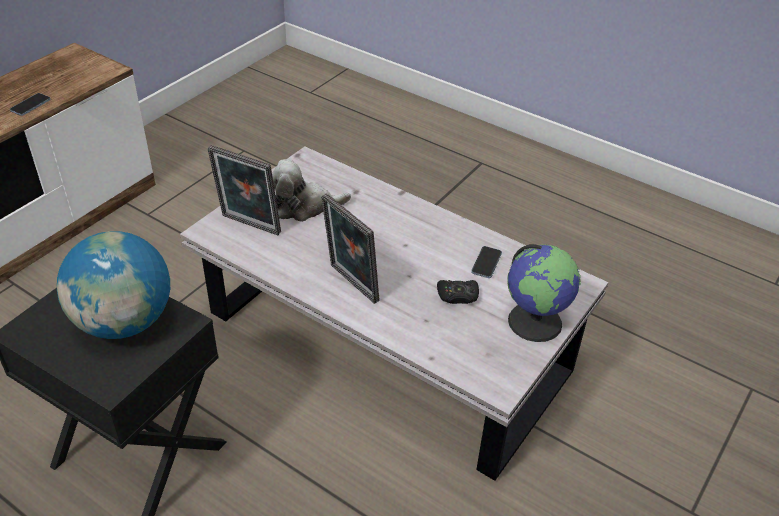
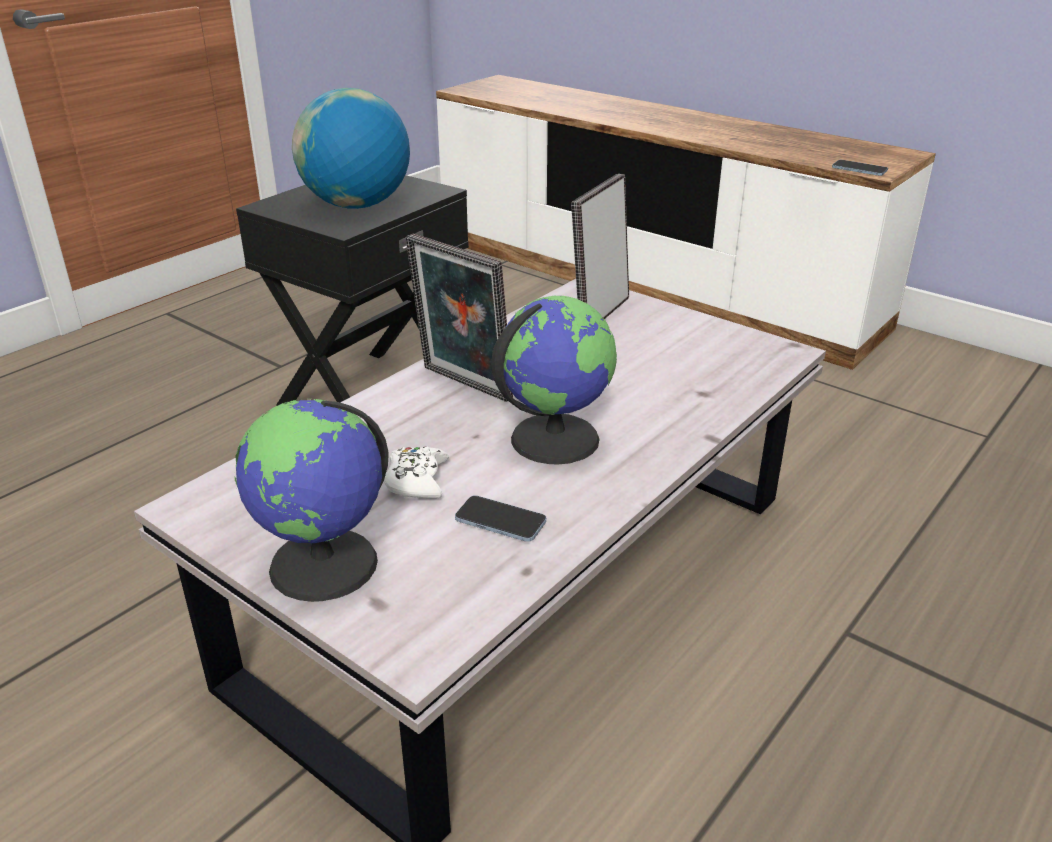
camera: 95 degrees right, 10 degrees down
(30, 105) = (763, 147): phone -> phone (859, 170)
(304, 206) = (652, 351): plush toy -> none
(350, 285) = (462, 385): picture frame -> picture frame turned 105 degrees counterclockwise
(408, 246) = (554, 438): none -> globe
(457, 295) = (417, 481): black game controller -> white game controller

